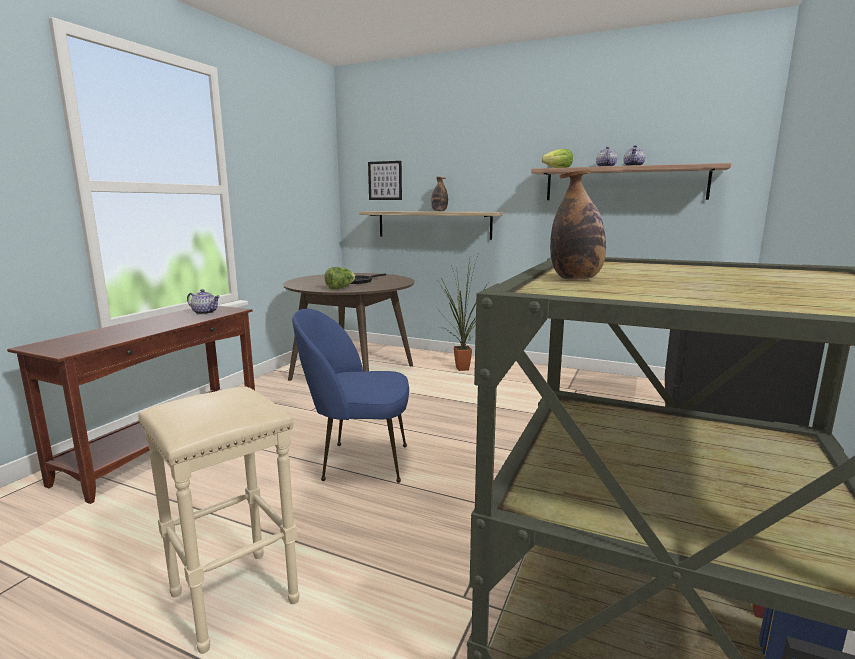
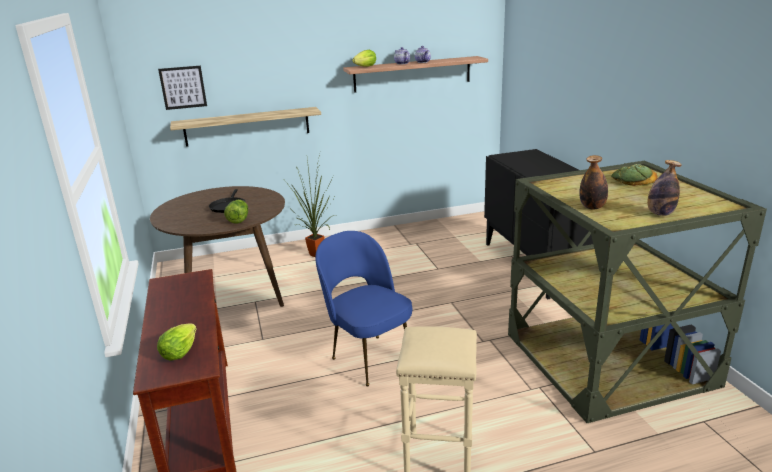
camera: 40 degrees left, 10 degrees up
(89, 340) = (179, 352): none -> lettuce
(205, 312) = (183, 288): teapot -> none
(357, 462) = (368, 357): blue chair -> blue chair turned 90 degrees clockwise
(439, 211) = (257, 114): bottle -> bottle (660, 214)
(765, 275) = (633, 180): none -> bread

